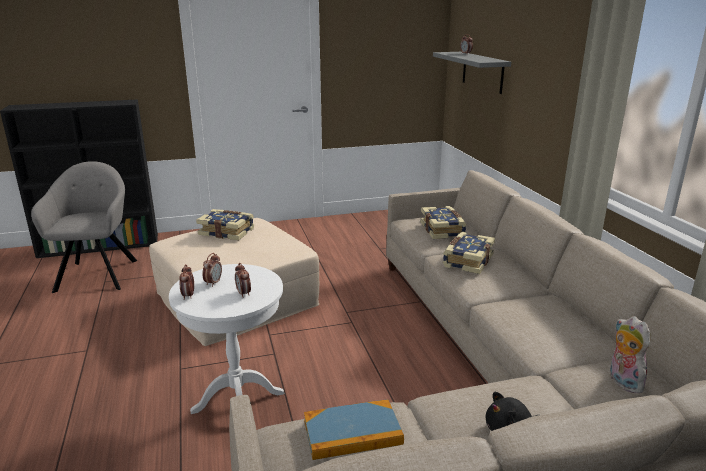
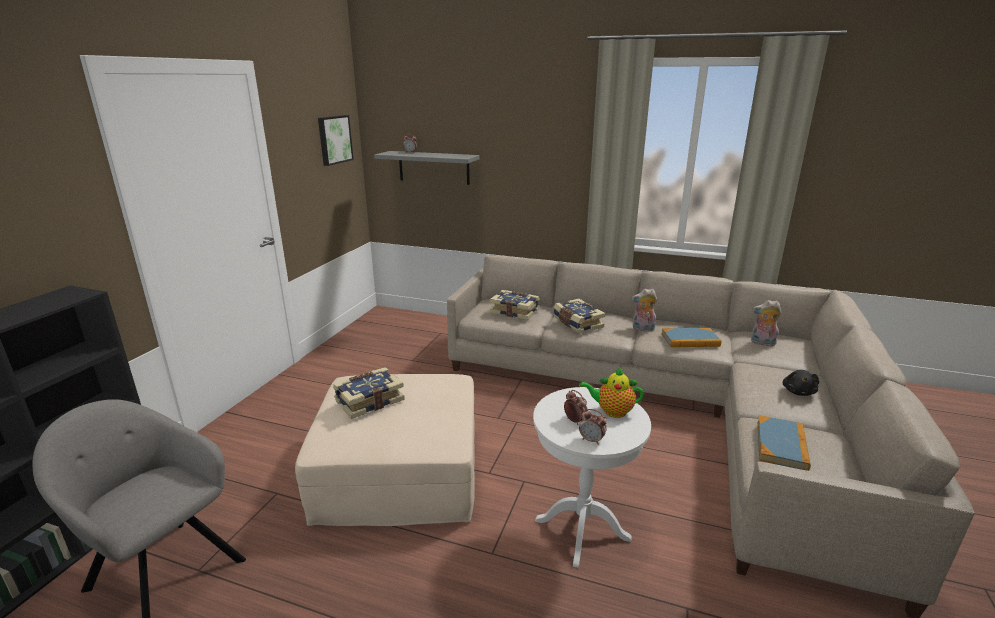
camera: 55 degrees left, 0 degrees up
(244, 293) = (612, 411): alarm clock -> teapot
(407, 35) = (334, 139): none -> picture
(521, 297) = (642, 329): none -> plush toy
(536, 328) = (690, 340): none -> book

